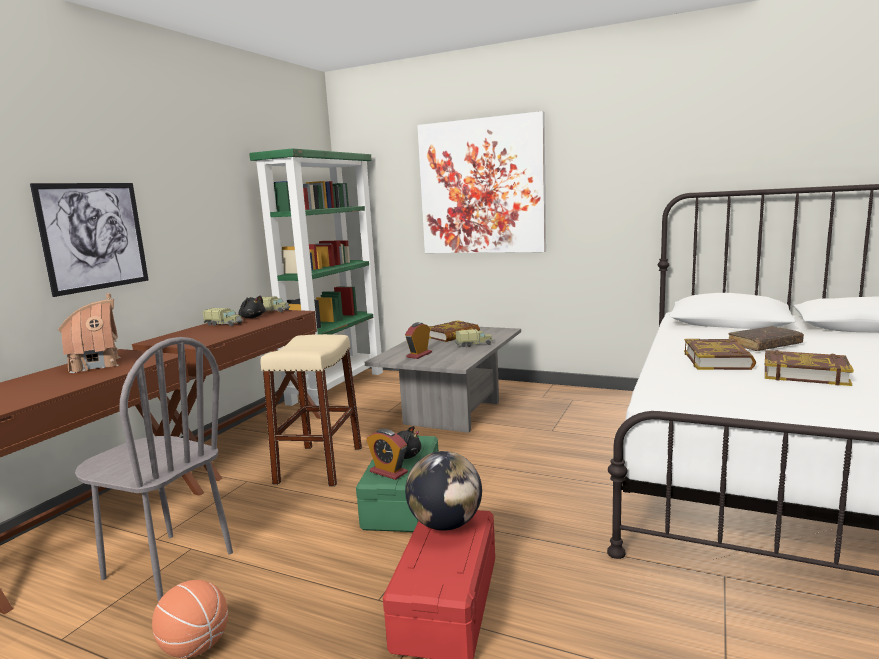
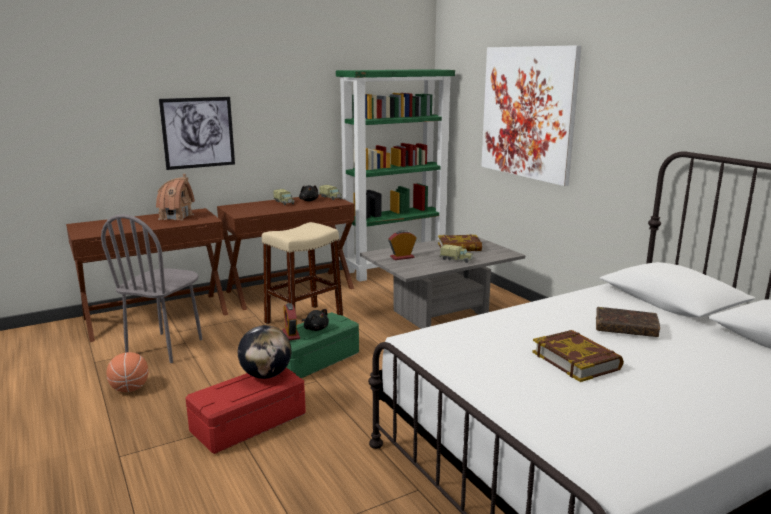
camera: 35 degrees right, 5 degrees up
(167, 566) = (165, 347): grey chair -> grey chair turned 45 degrees clockwise
(718, 360) = (544, 327): book -> none

